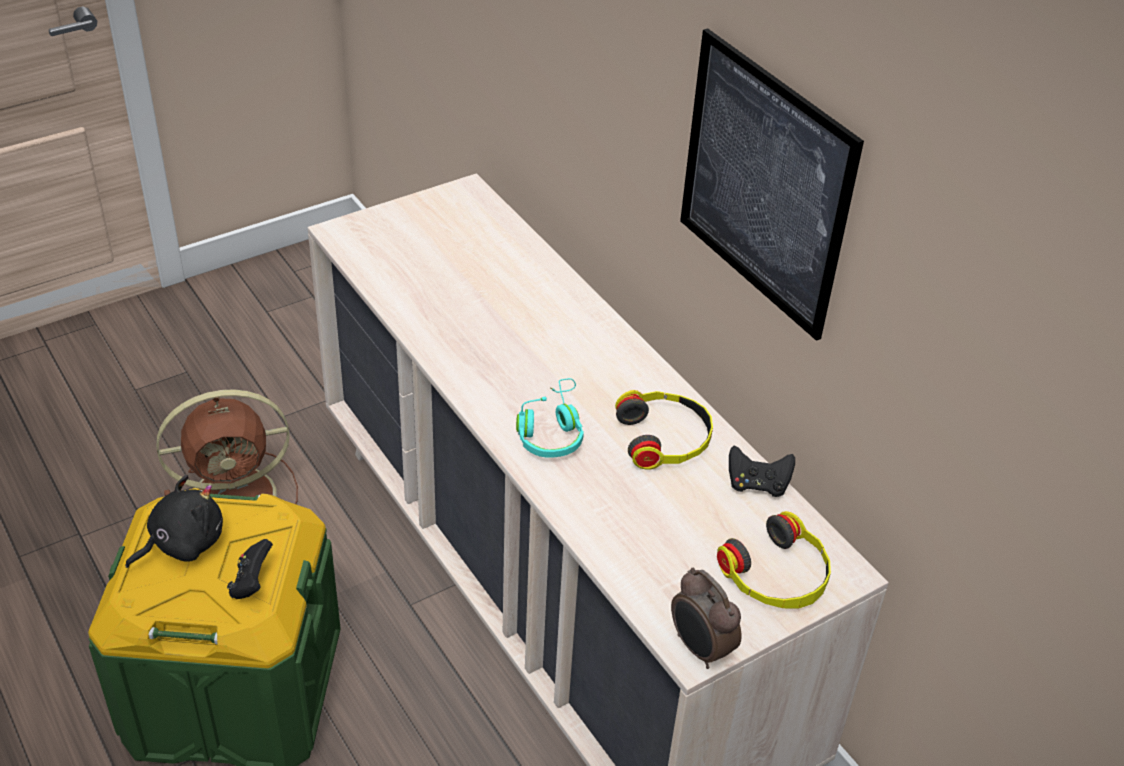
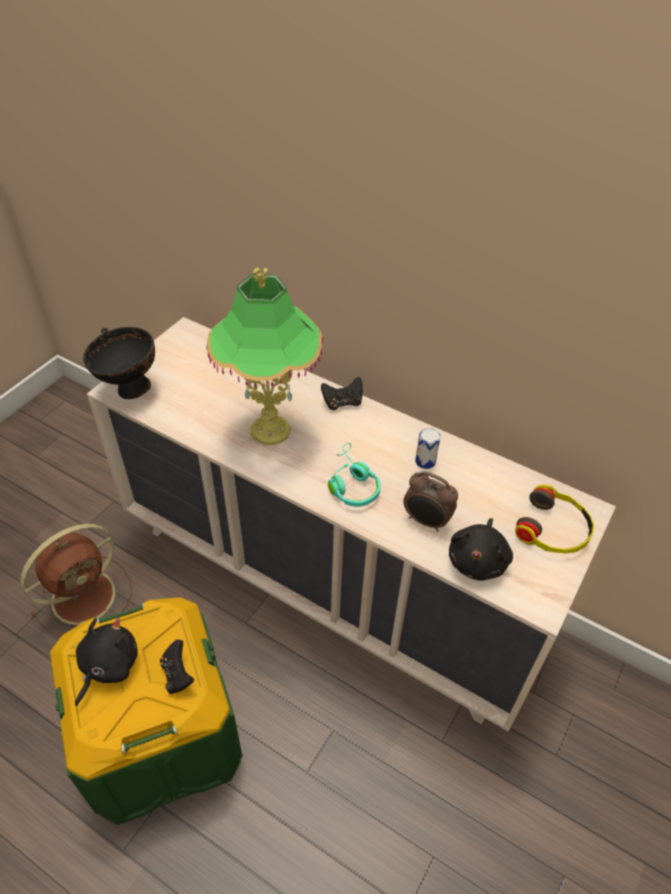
camera: 25 degrees left, 5 degrees up
(358, 239) = (130, 390): none -> black bowl
(495, 337) = (271, 430): none -> table lamp
(649, 571) = (478, 560): none -> black plush toy
(665, 438) = (425, 461): headphones -> can
(700, 649) = (545, 602): alarm clock -> alarm clock (426, 521)
(757, 484) = (500, 471): black game controller -> black game controller (342, 402)
(764, 184) = (478, 266): picture -> none

